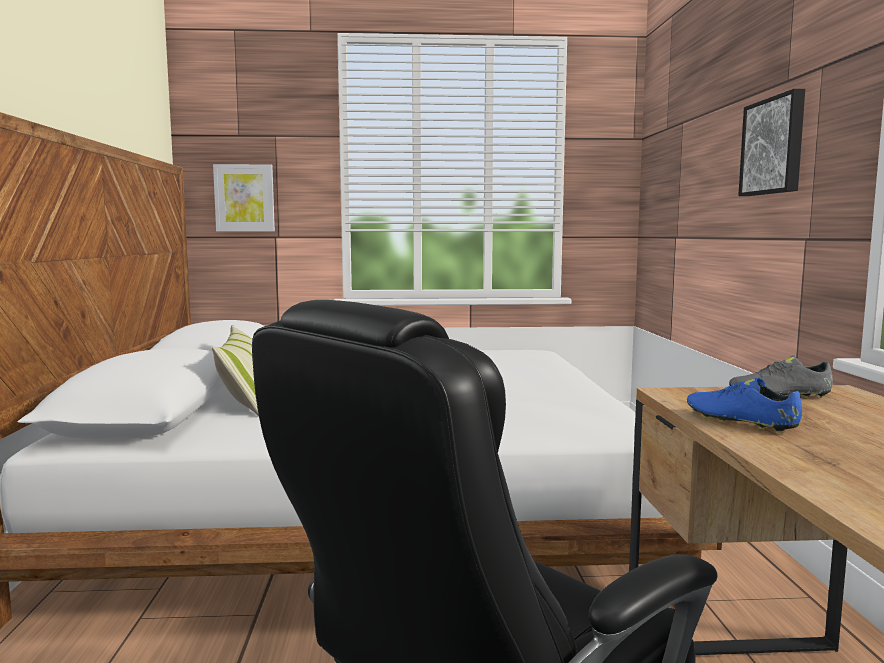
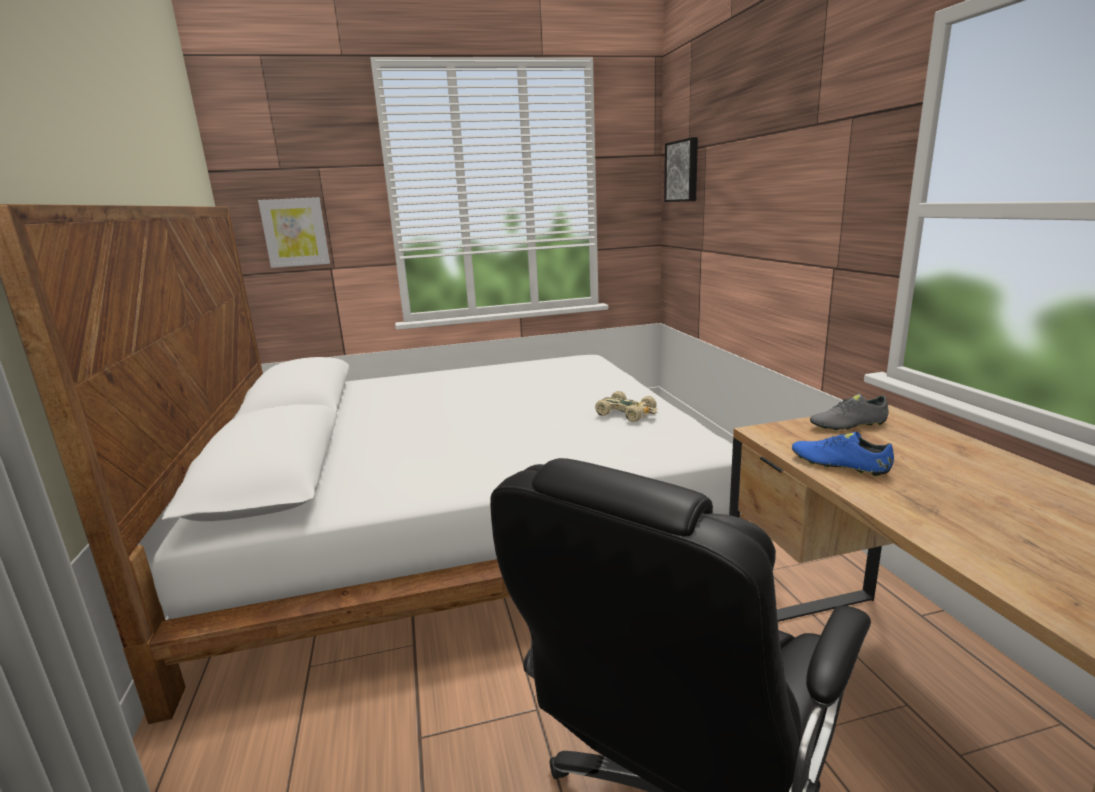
camera: 10 degrees left, 10 degrees up
(247, 397) = (356, 445): pillow -> none
(552, 396) = (627, 413): none -> beige toy car
(774, 146) = (804, 183): picture -> picture (683, 171)

